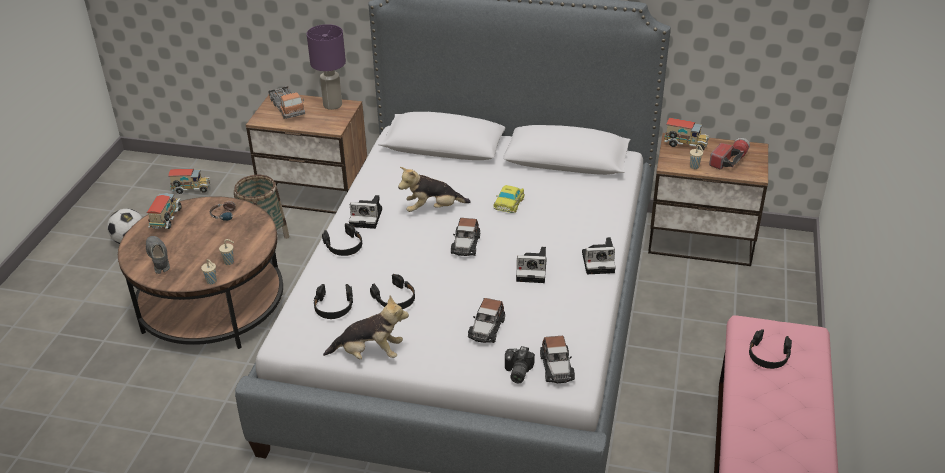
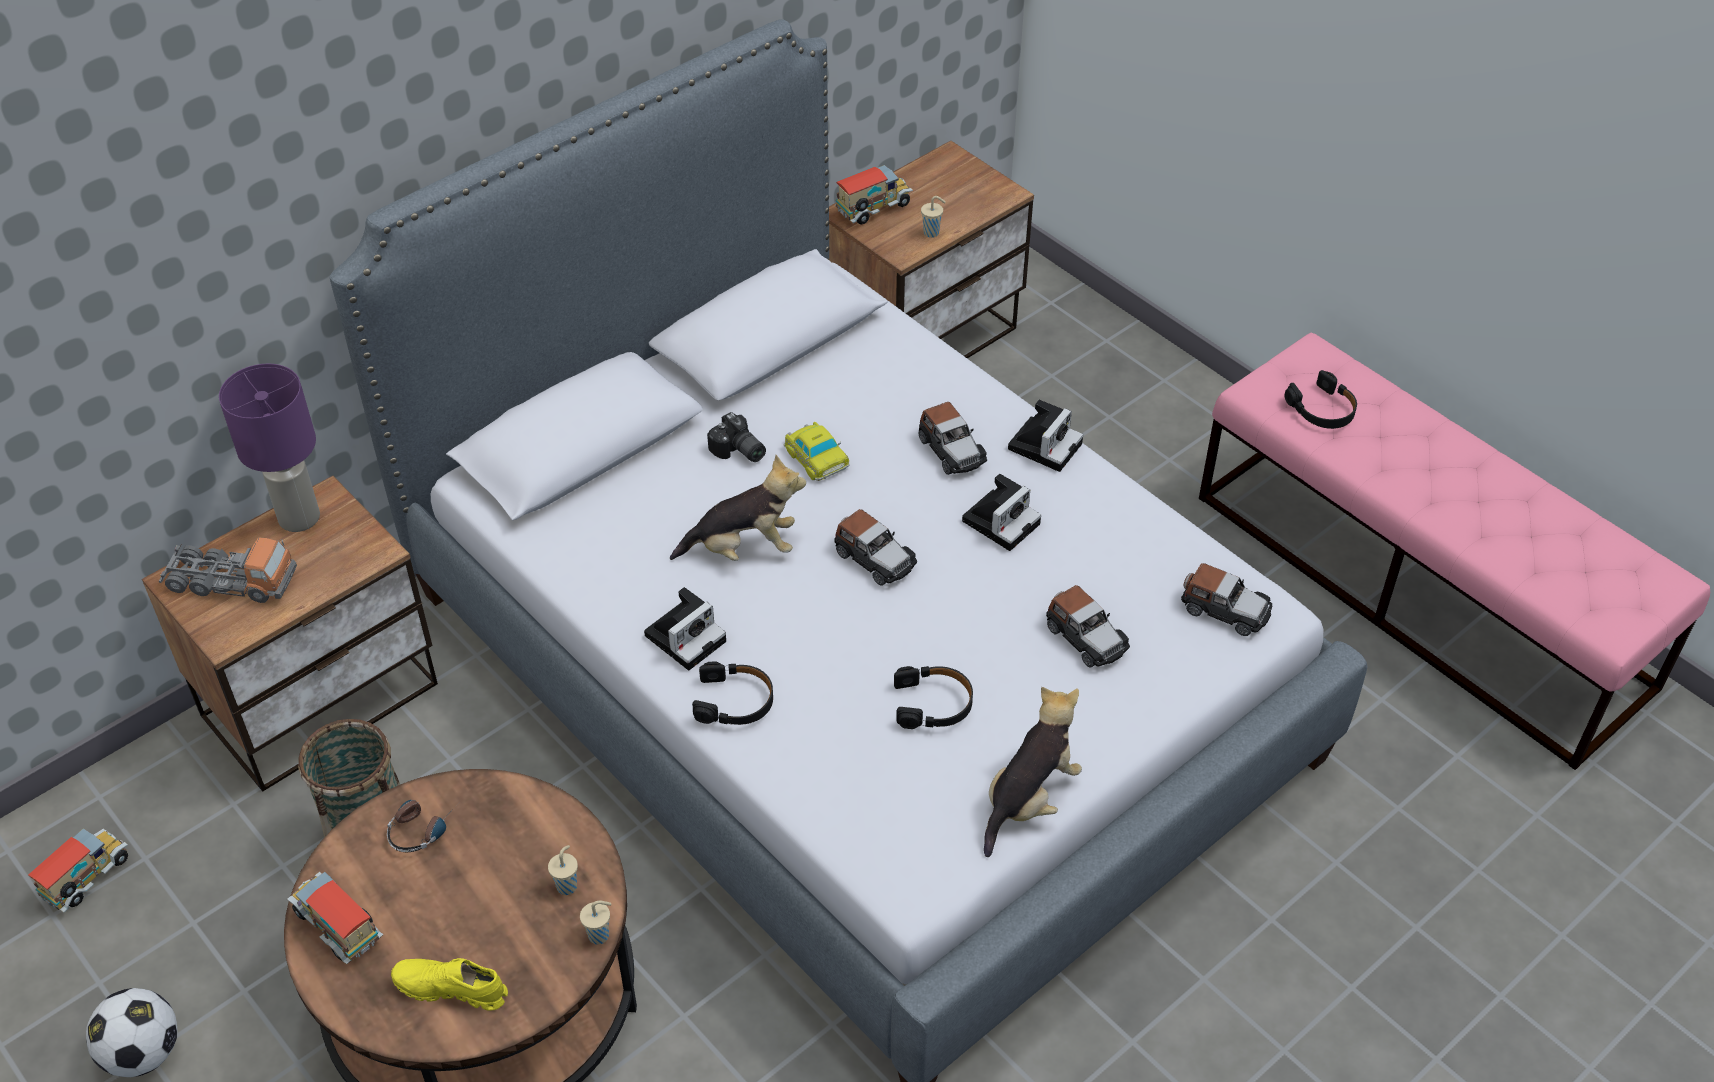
camera: 55 degrees left, 10 degrees up
(158, 259) = (451, 989): grey shoe -> yellow shoe
(333, 306) = (886, 788): black headphones -> none
(433, 209) = (744, 548): plush toy -> plush toy turned 120 degrees counterclockwise
(516, 372) = (1202, 655): camera -> camera (738, 452)
(560, 236) = (951, 450): none -> toy car
(729, 160) = (950, 194): flashlight -> none

